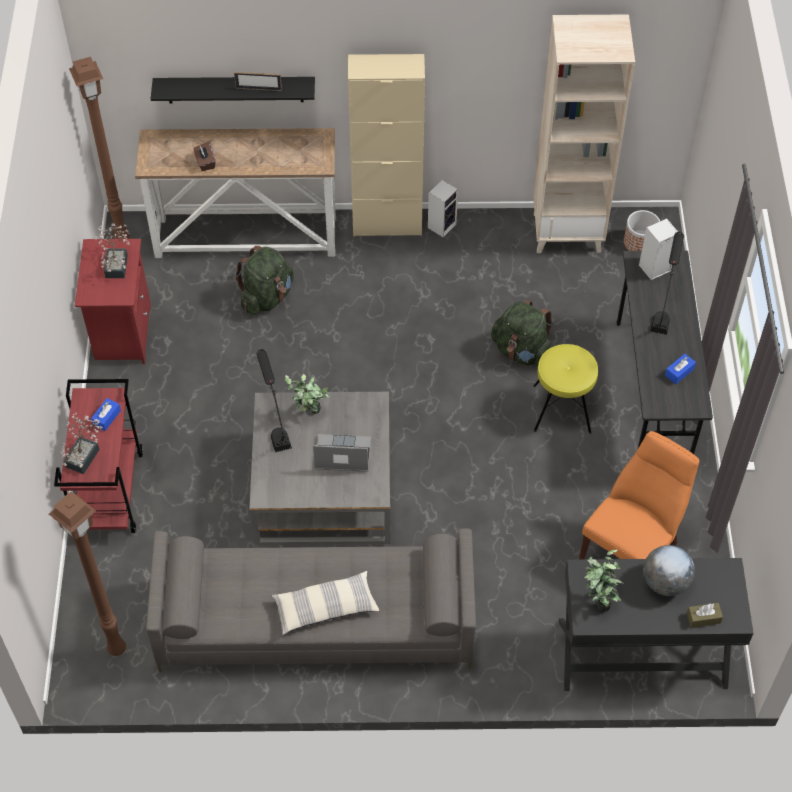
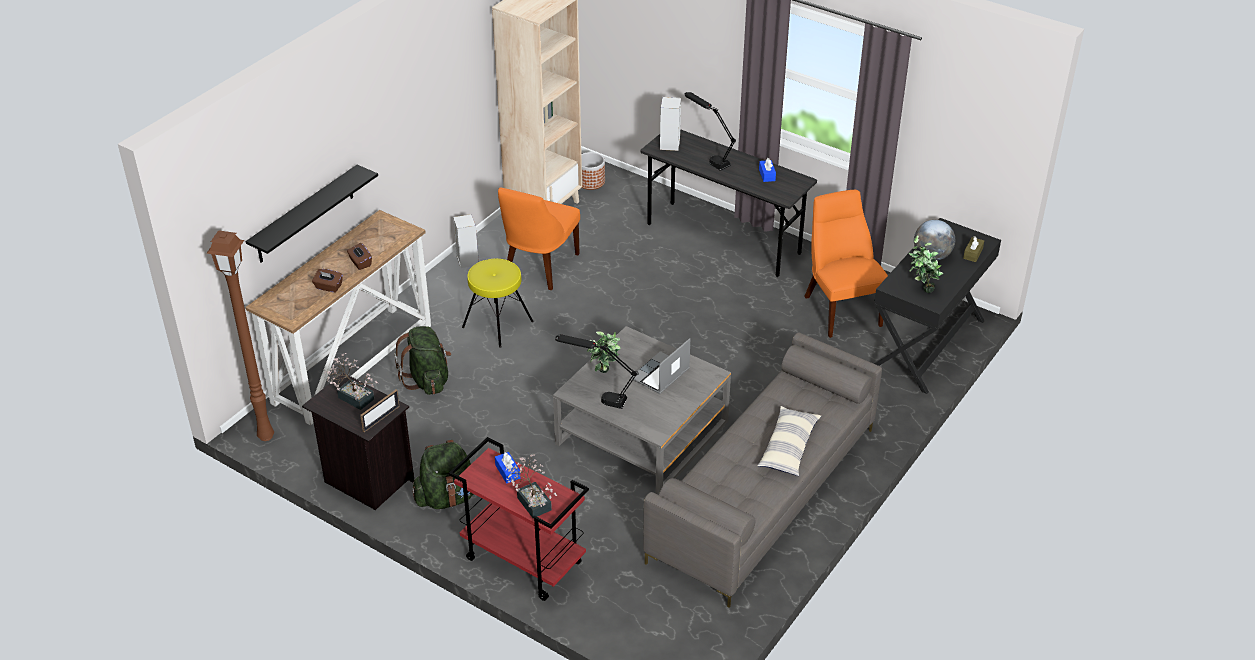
camera: 55 degrees left, 15 degrees down
(117, 647) = (683, 624): brown floor lamp -> none
(122, 333) = (366, 480): red nightstand -> black nightstand
(253, 162) = (360, 263): none -> brown tissue box
(258, 89) = (333, 194): picture frame -> picture frame (381, 418)
(387, 224) = (432, 285): beige cabinet -> none
(478, 281) = (539, 268): none -> orange chair
(521, 351) = (624, 277): green backpack -> green backpack (448, 497)
(561, 408) = (693, 283): yellow stool -> yellow stool (497, 324)

